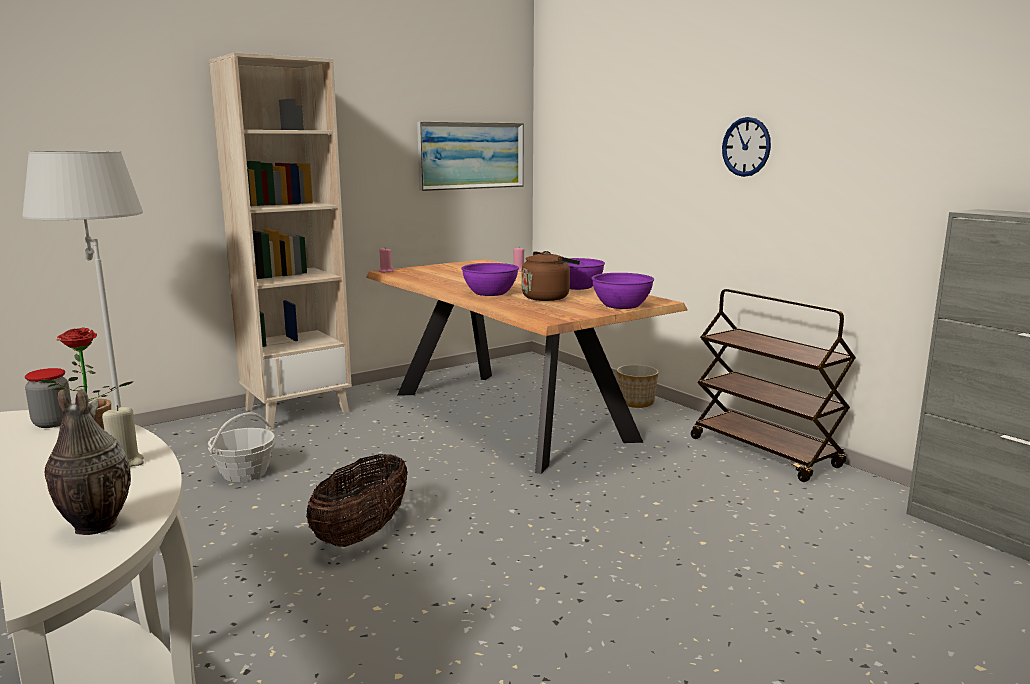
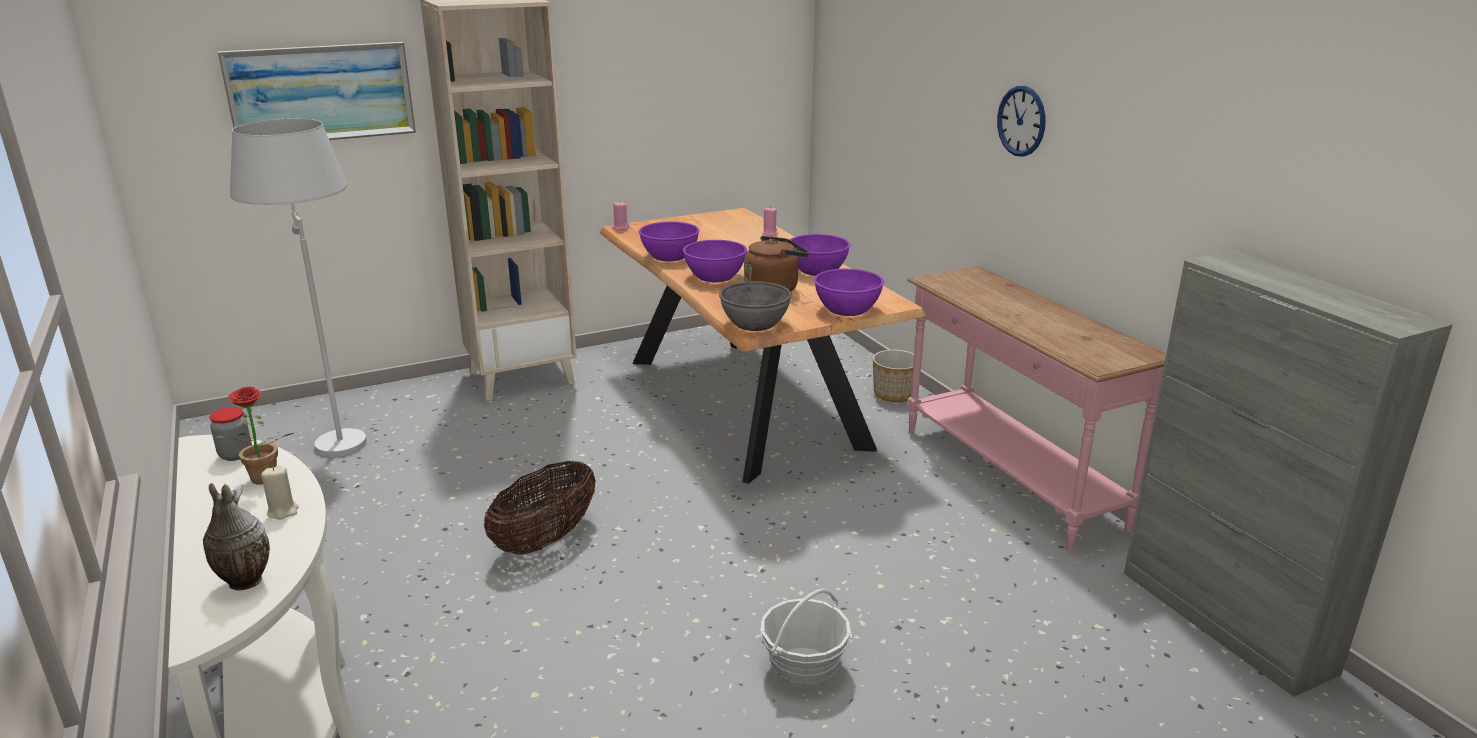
camera: 10 degrees right, 10 degrees up
(245, 473) = (451, 455): basket -> basket (804, 667)
(441, 284) = (669, 256): none -> purple bowl
(471, 155) = (732, 83): picture -> picture (321, 93)
(547, 316) = (754, 324): none -> grey bowl
(765, 453) = (1008, 478): brown cart -> pink console table

